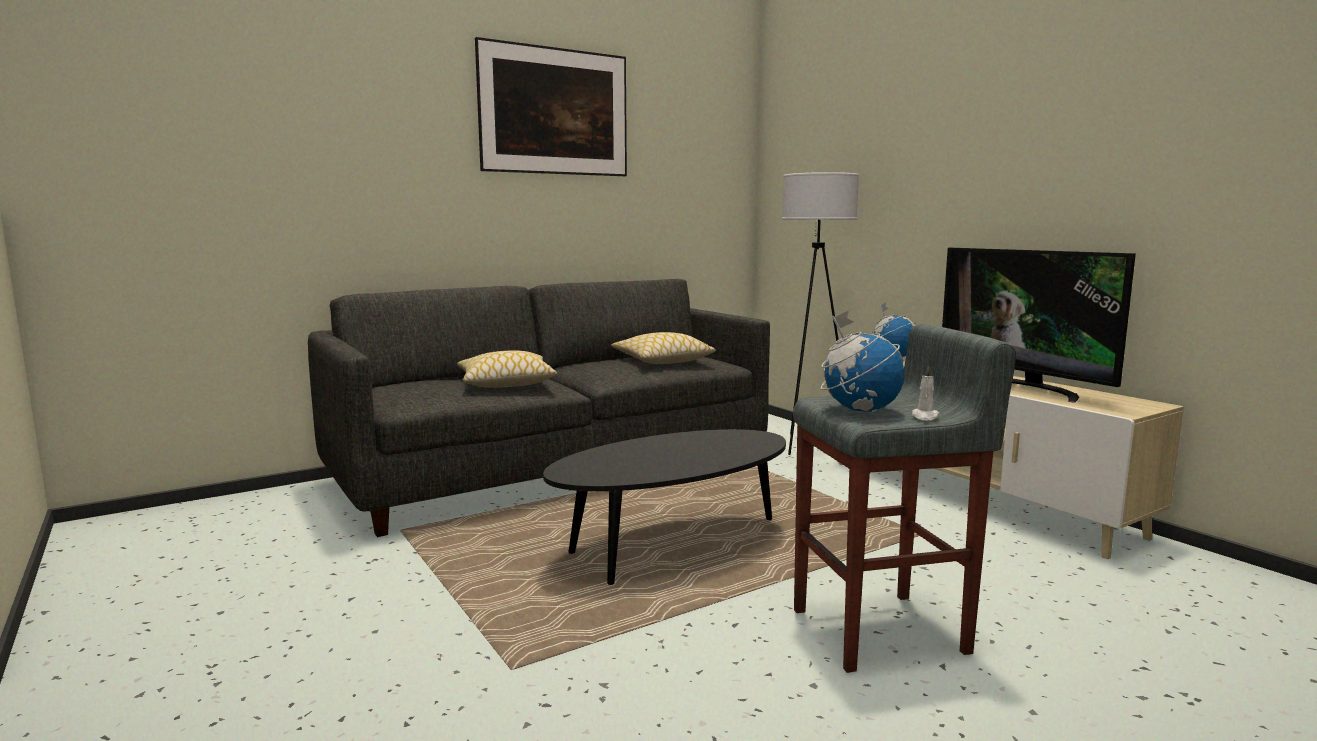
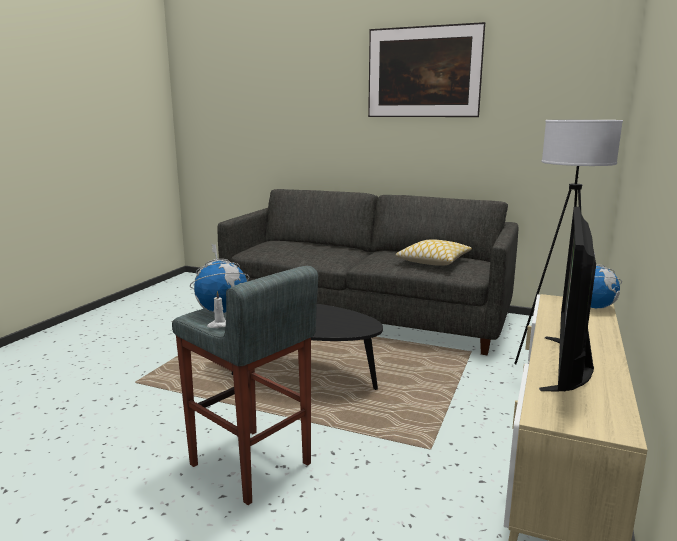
camera: 55 degrees right, 5 degrees up
(505, 383) = (320, 253): pillow -> none

